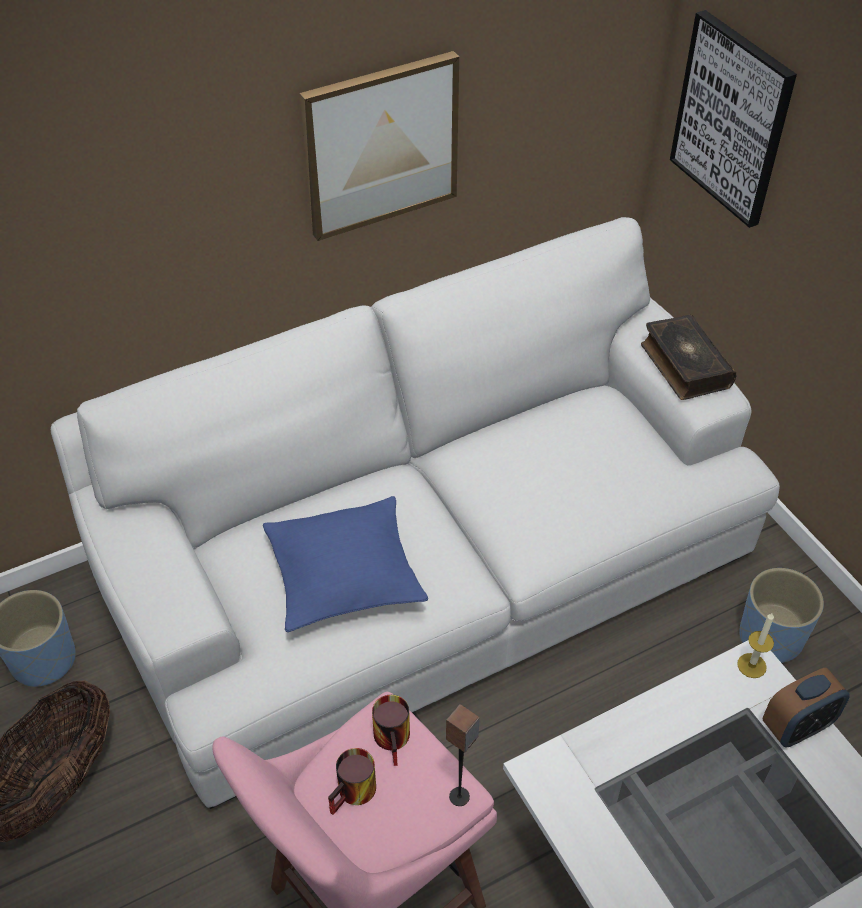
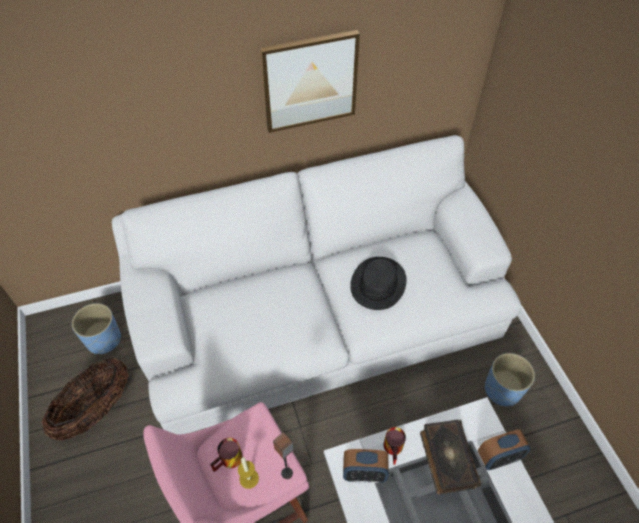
camera: 10 degrees right, 5 degrees up
(344, 574) = (257, 325): blue pillow -> none
(396, 739) = (259, 432): mug -> mug (395, 449)
(538, 479) = (378, 284): none -> black hat
(581, 788) = (364, 473): none -> alarm clock
(684, 366) = (476, 228): book -> book (447, 459)
(732, 119) = (525, 86): picture -> none
(751, 665) = (479, 415): candle -> candle (249, 478)

